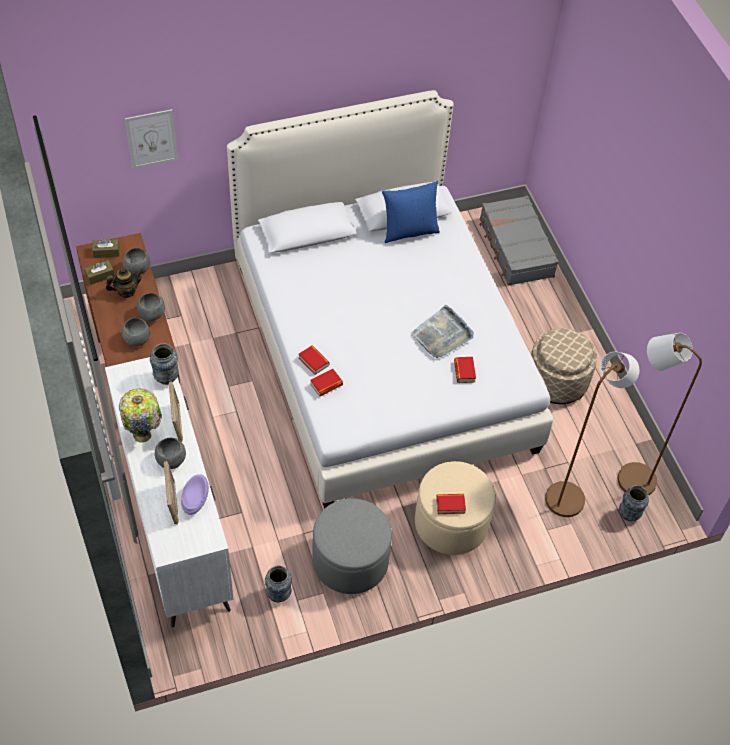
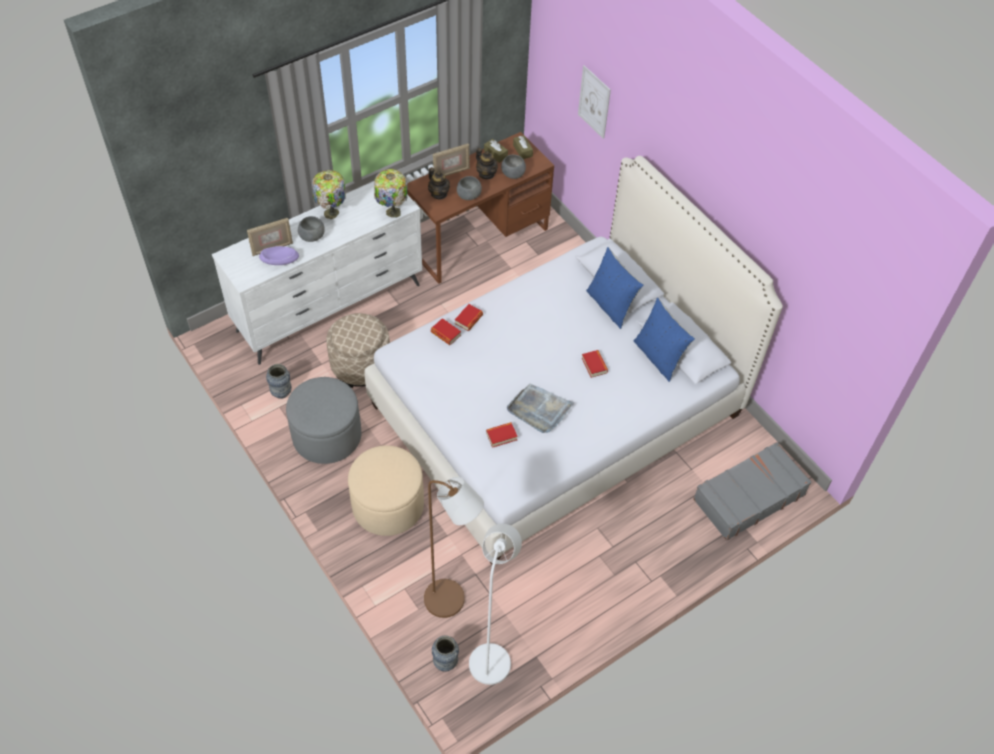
camera: 75 degrees right, 0 degrees up
(136, 339) = (439, 194): grey bowl -> teapot
(166, 378) = (392, 213): vase -> table lamp
(177, 422) = (349, 231): picture frame -> picture frame (451, 173)
(336, 246) = (611, 305): none -> blue pillow
(450, 505) = (368, 471): book -> book (594, 365)
(556, 381) = (587, 567): beige ottoman -> beige ottoman (361, 365)
(629, 476) = (492, 656): brown floor lamp -> white floor lamp

